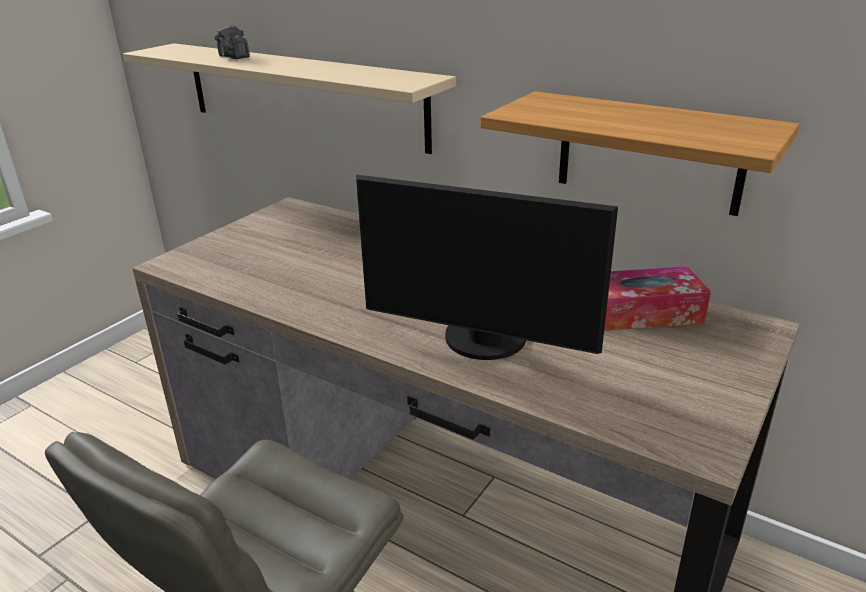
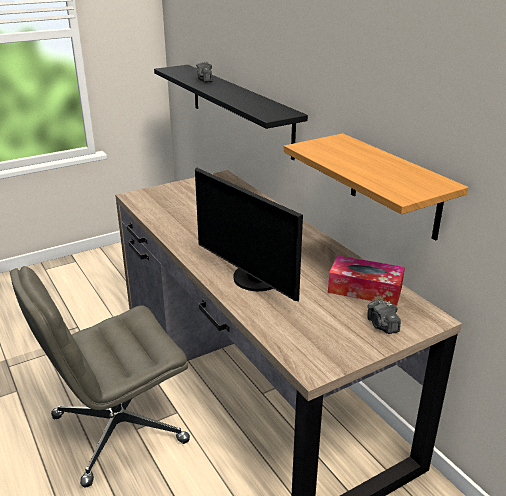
camera: 25 degrees right, 0 degrees up
(301, 94) = (239, 108): beige shelf -> black shelf
(718, 356) = (382, 325): none -> camera

